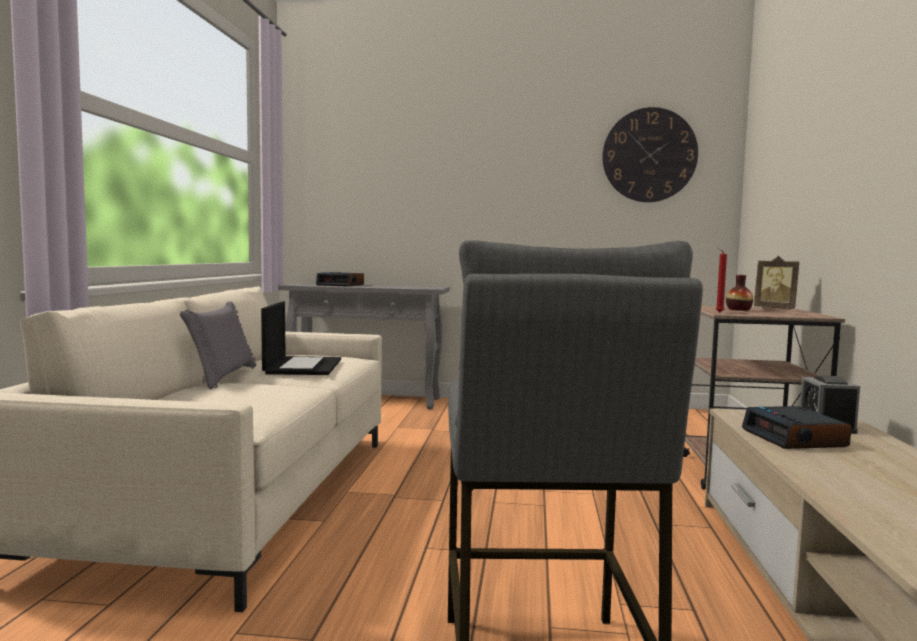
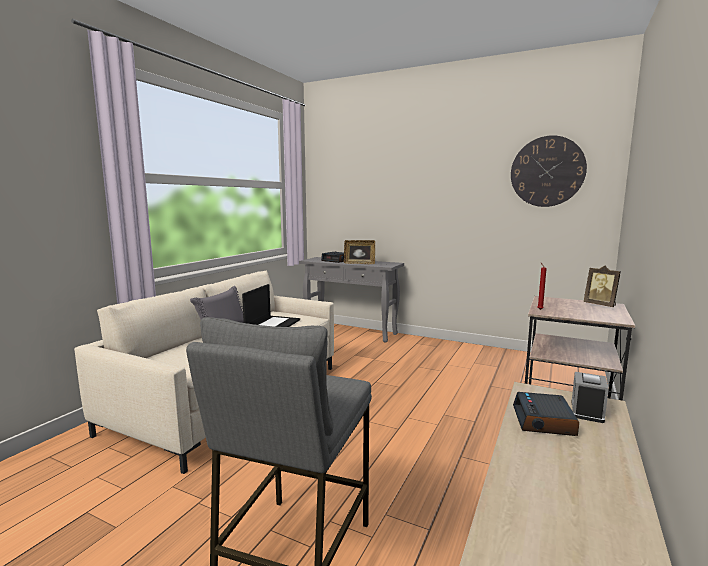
camera: 20 degrees right, 5 degrees up
(384, 287) = (359, 263): none -> picture frame
(738, 309) = (565, 305): vase -> none

